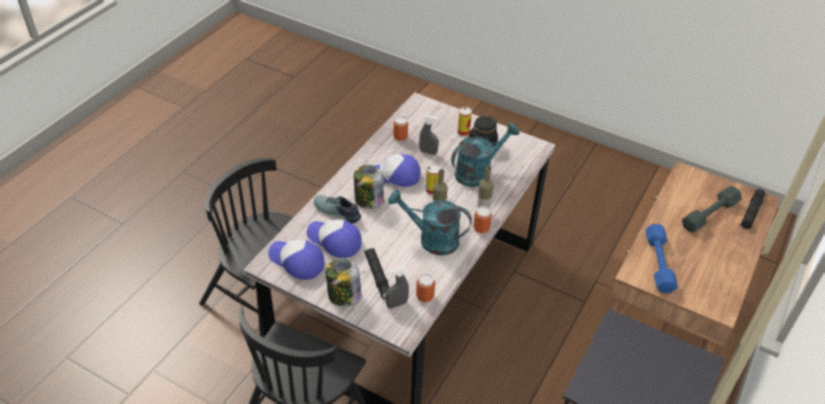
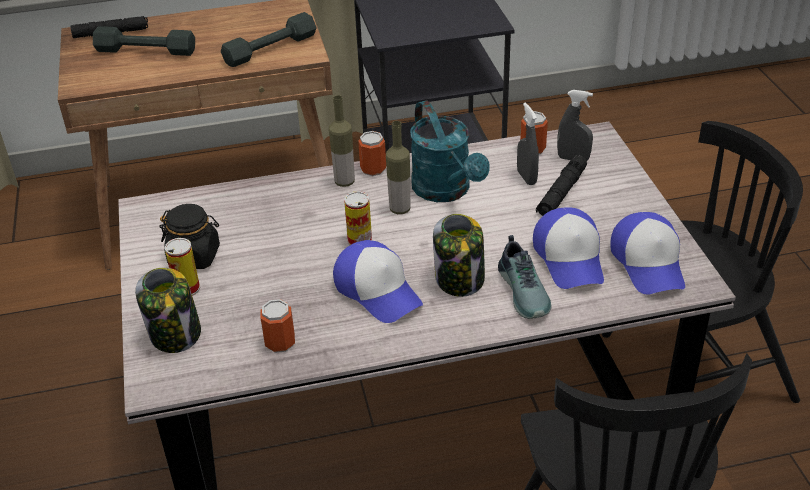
camera: 130 degrees left, 5 degrees down
(343, 296) = (626, 197): jar -> jar (175, 334)
(428, 152) = (281, 292): grey spray bottle -> grey spray bottle (526, 177)
(478, 172) = (267, 226): turquoise watering can -> none
(658, 263) = (270, 49): blue dumbbell -> grey dumbbell

